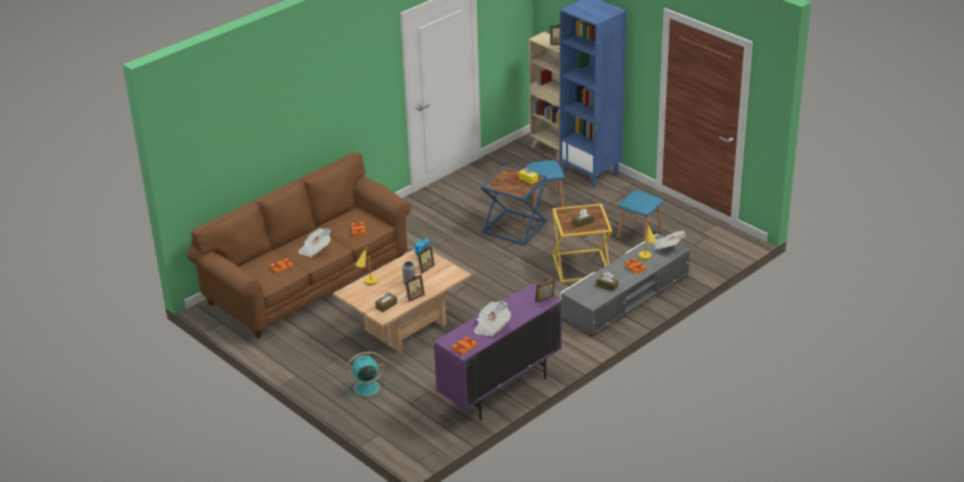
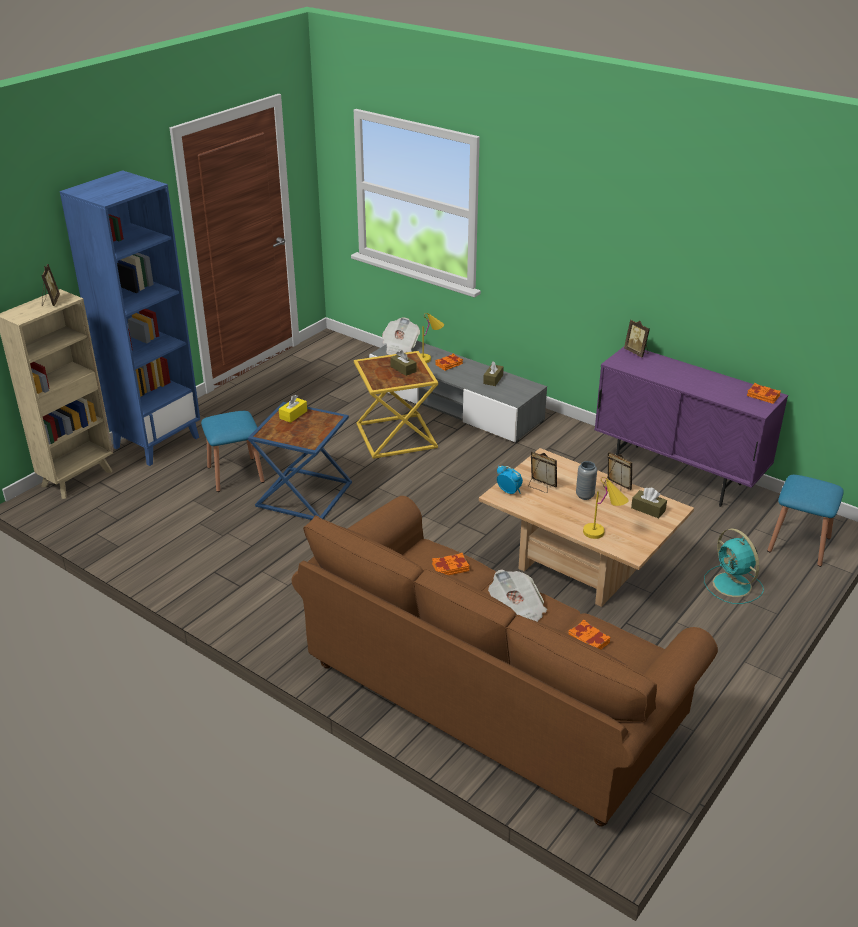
camera: 100 degrees left, 0 degrees up
(491, 327) = (709, 382): newspaper -> none
(639, 235) = (318, 400): blue stool -> blue stool (799, 544)

